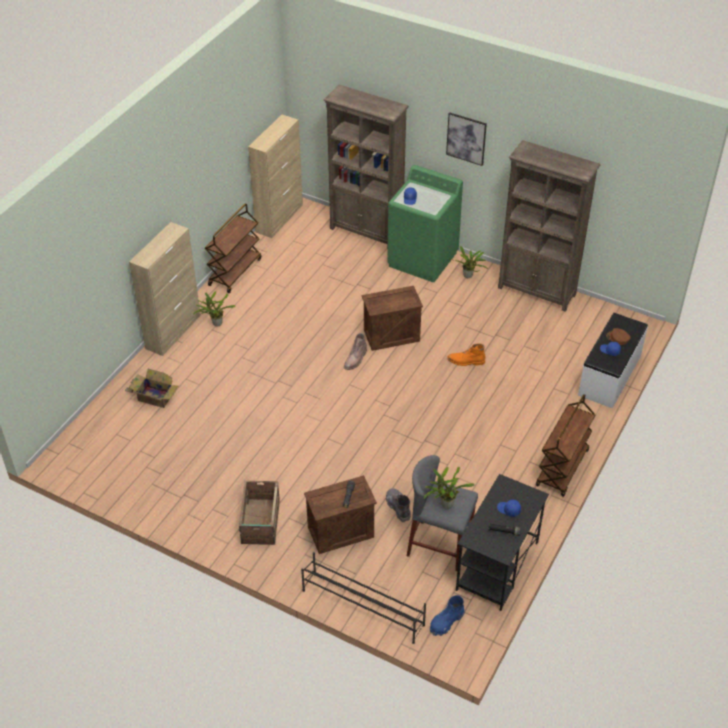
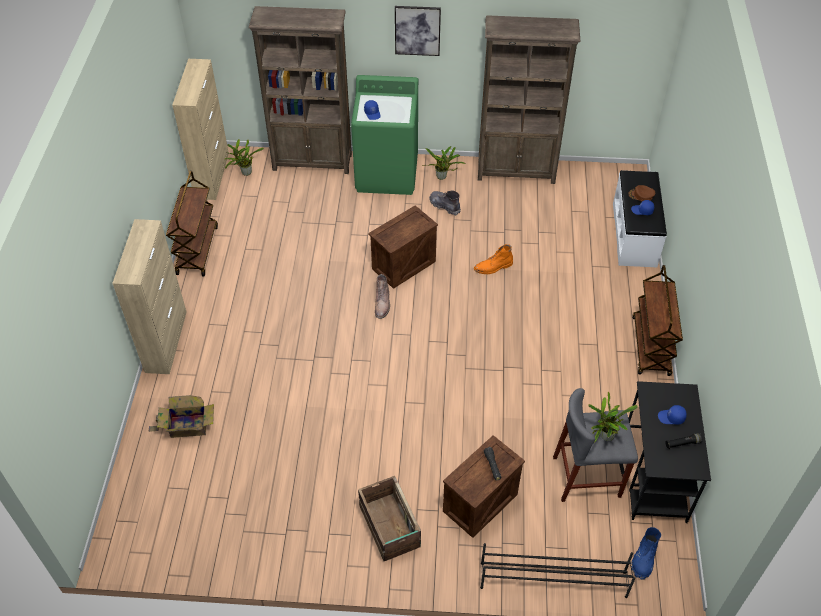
camera: 25 degrees left, 5 degrees up
(216, 323) = (209, 316): potted plant -> potted plant (245, 173)
(398, 507) = (521, 451): grey boot -> grey boot (444, 206)

